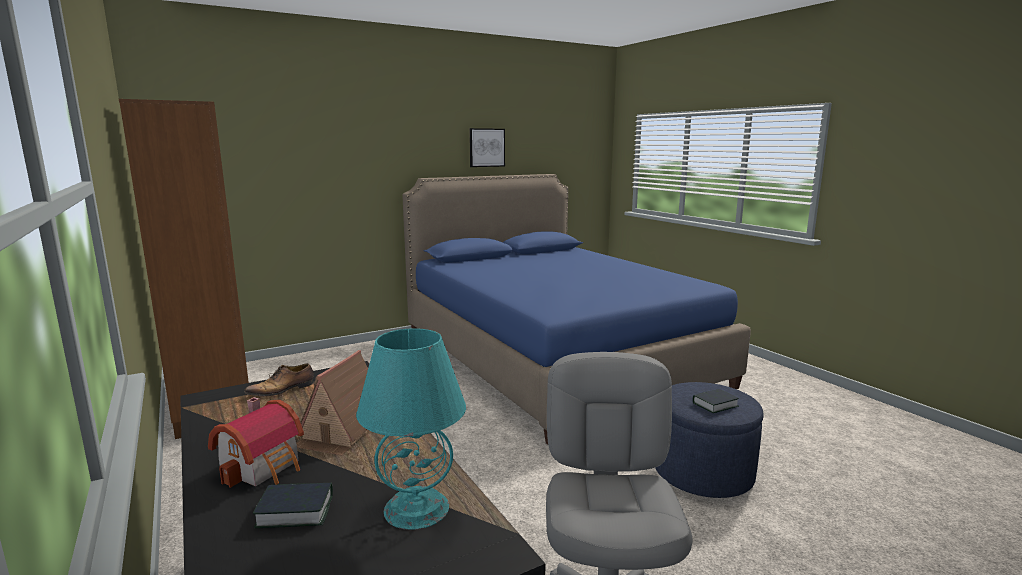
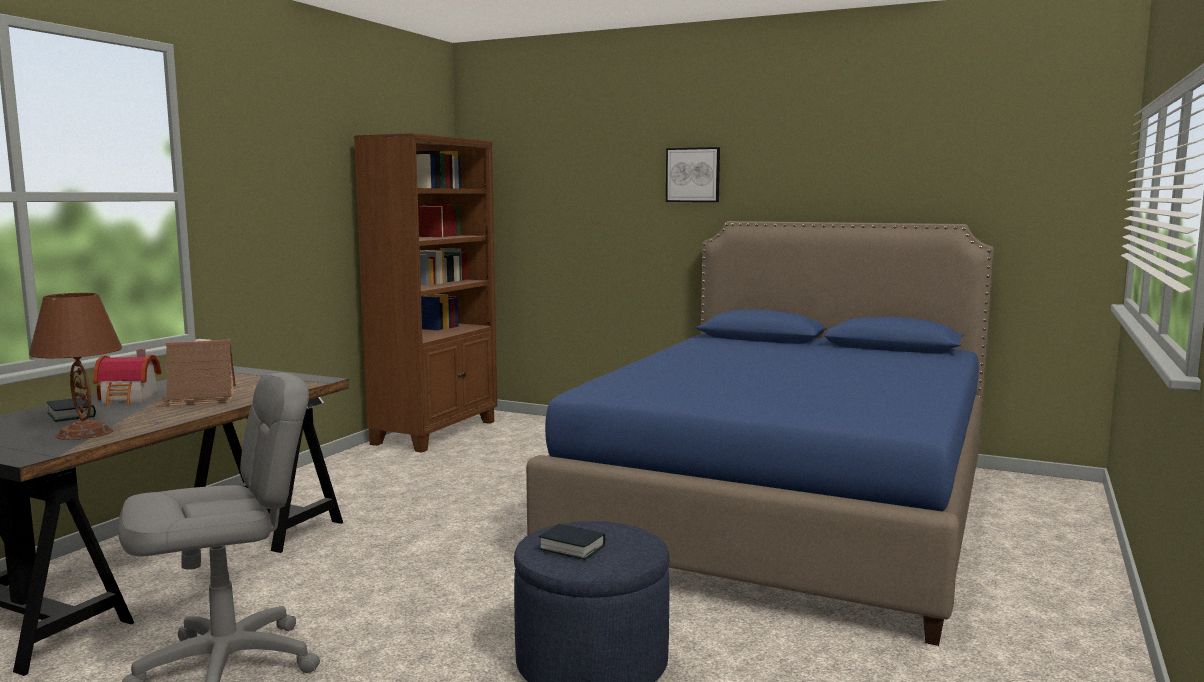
camera: 55 degrees right, 5 degrees down
(282, 390) = (260, 377): shoe -> none
(417, 508) = (85, 433): turquoise table lamp -> brown table lamp
(486, 147) = (844, 179): picture -> picture (693, 175)

